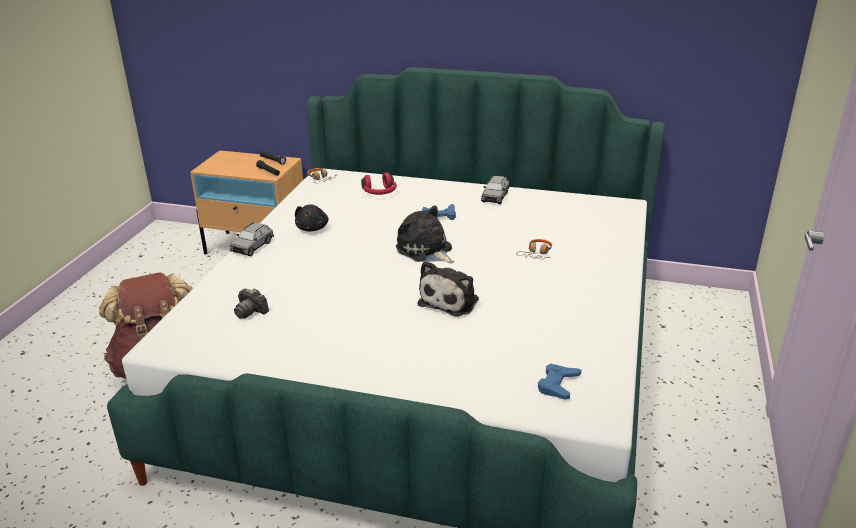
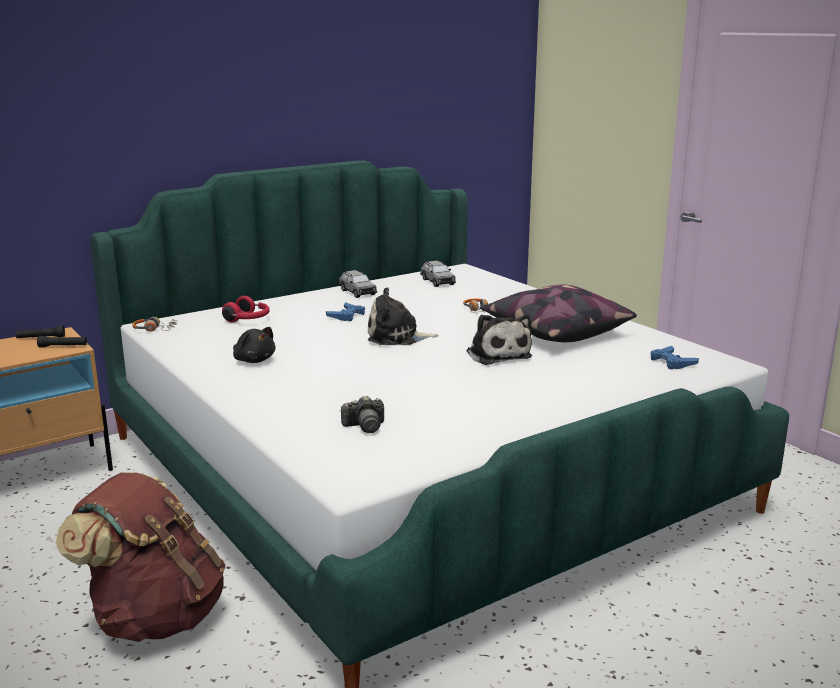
camera: 50 degrees left, 10 degrees down
(252, 246) = (230, 392): grey toy car -> grey toy car (437, 282)
(541, 303) = (555, 332): none -> pillow

